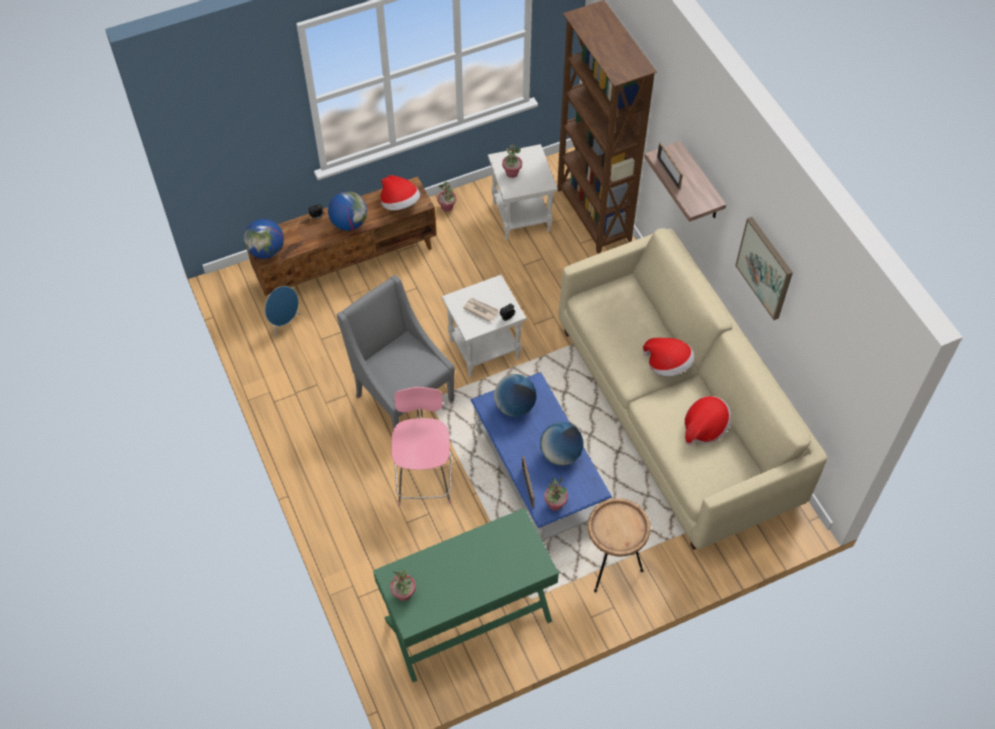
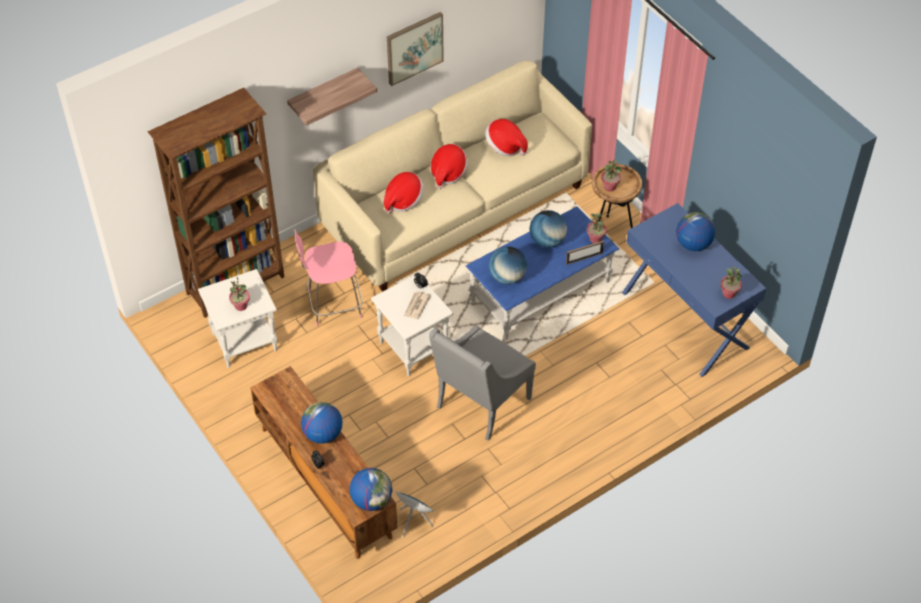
camera: 100 degrees left, 5 degrees down
(400, 204) = (290, 395): hat -> hat (403, 200)
(424, 479) = (563, 371): pink stool -> pink stool (332, 305)
(447, 207) = (238, 406): potted plant -> potted plant (610, 187)
(468, 620) = (685, 320): green console table -> blue console table
(488, 573) = (693, 244): none -> globe
(668, 173) = (328, 104): picture frame -> none

